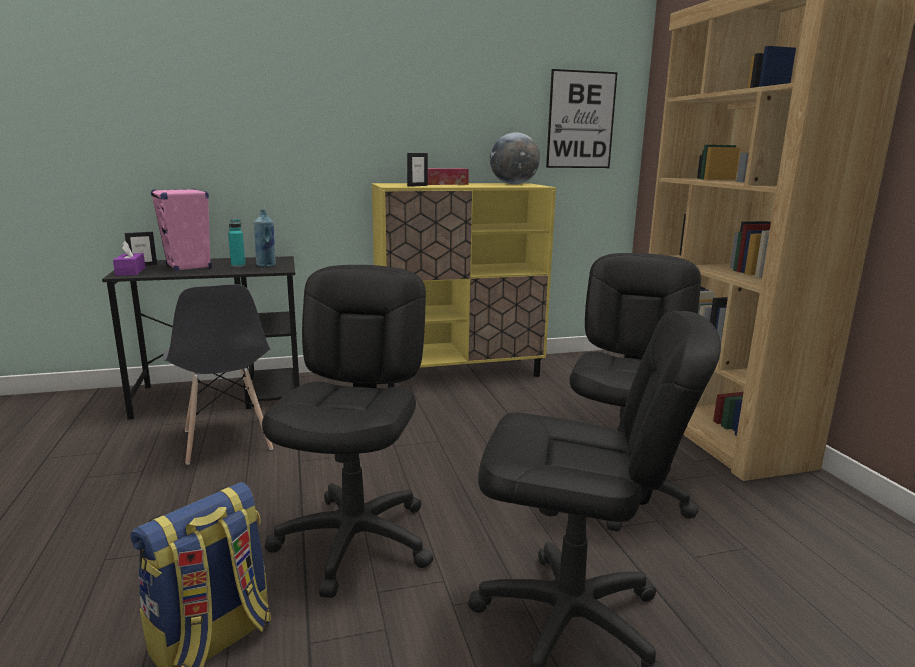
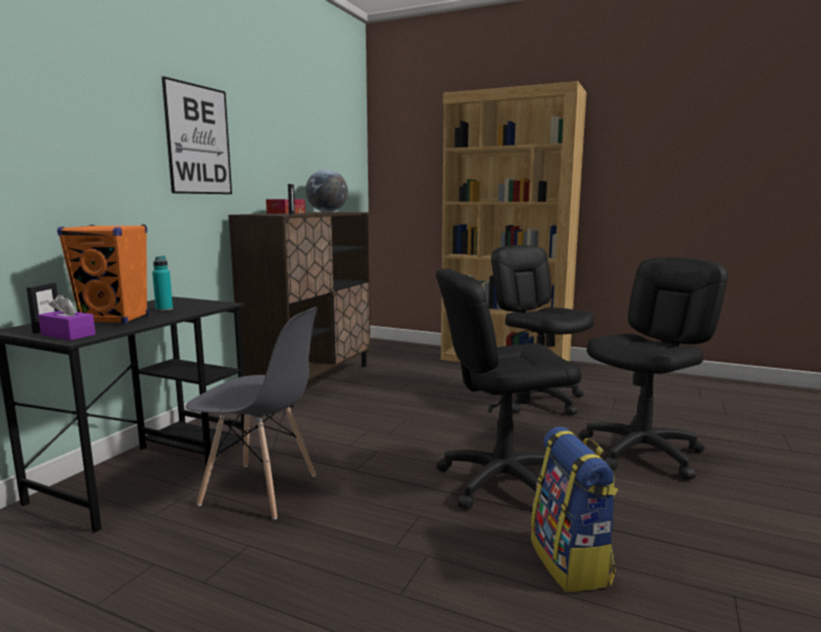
camera: 50 degrees left, 5 degrees down
(189, 267) = (115, 319): pink speaker -> orange speaker
(266, 265) = (193, 304): blue bottle -> none
(355, 541) = (502, 481): black office chair -> black office chair turned 60 degrees counterclockwise
(460, 372) = (312, 381): yellow cabinet -> brown cabinet
(581, 120) = (341, 161): picture -> picture (198, 140)

